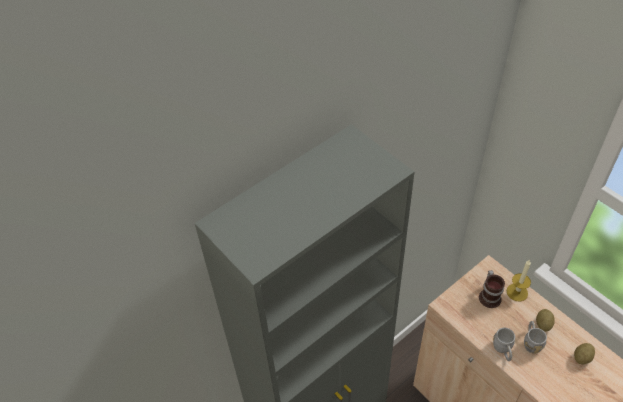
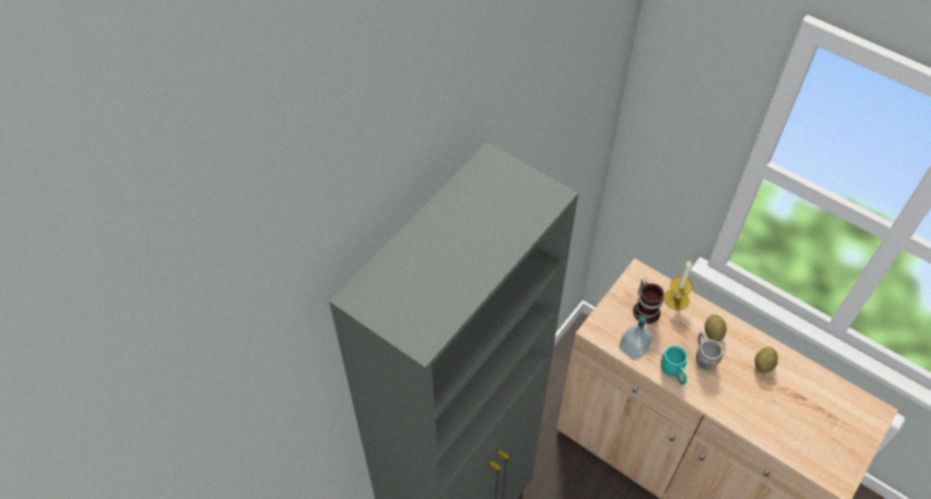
camera: 15 degrees left, 5 degrees up
(473, 325) = (633, 349): none -> soap dispenser
(503, 350) = (673, 373): grey mug -> turquoise mug

